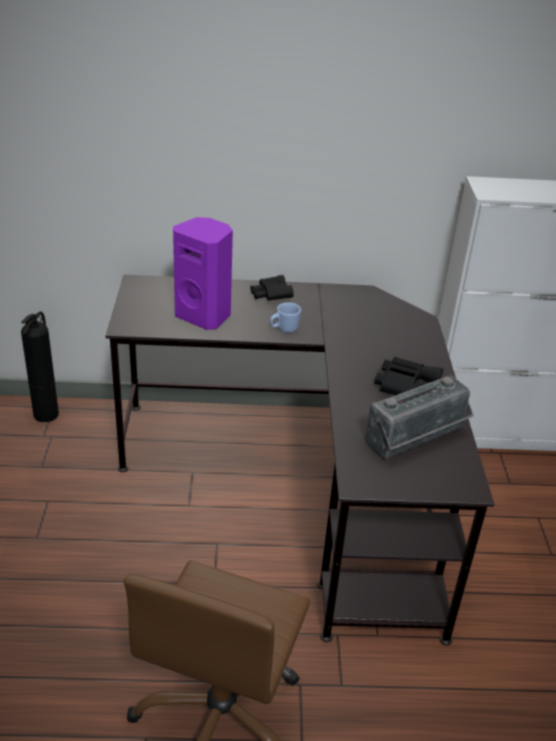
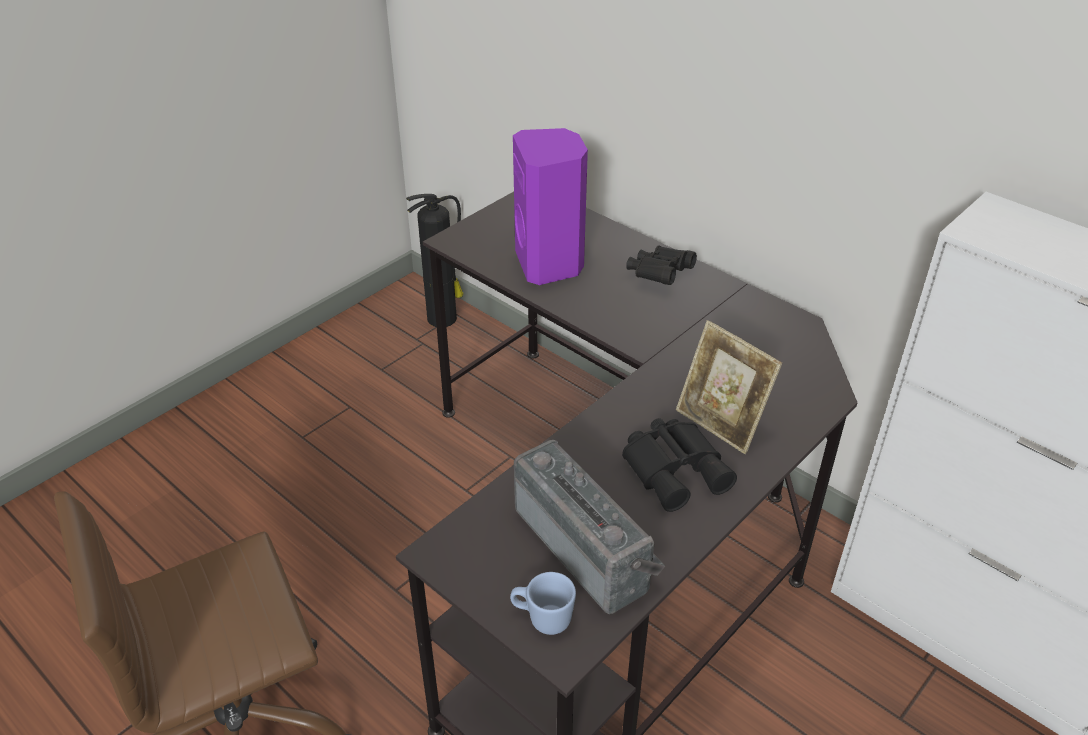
camera: 45 degrees right, 5 degrees up
(283, 330) = (618, 322): blue mug -> blue mug (542, 618)
(397, 354) = (720, 424): none -> picture frame
(417, 440) = (587, 546): radio -> radio turned 135 degrees counterclockwise

